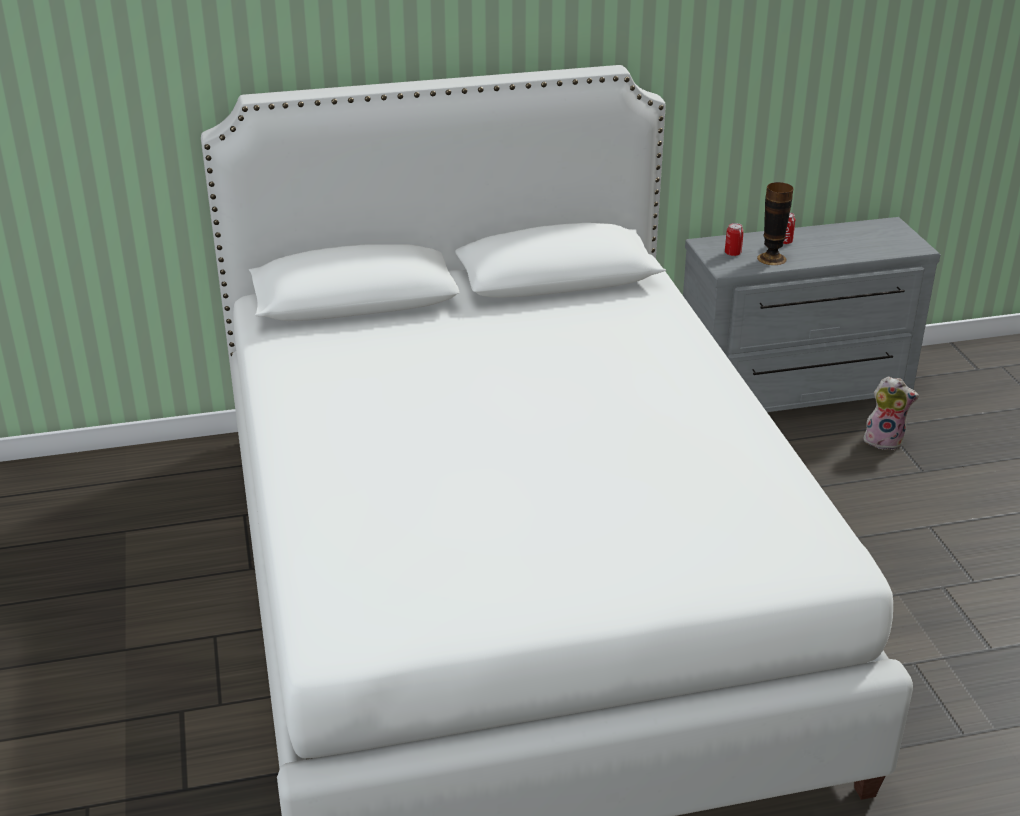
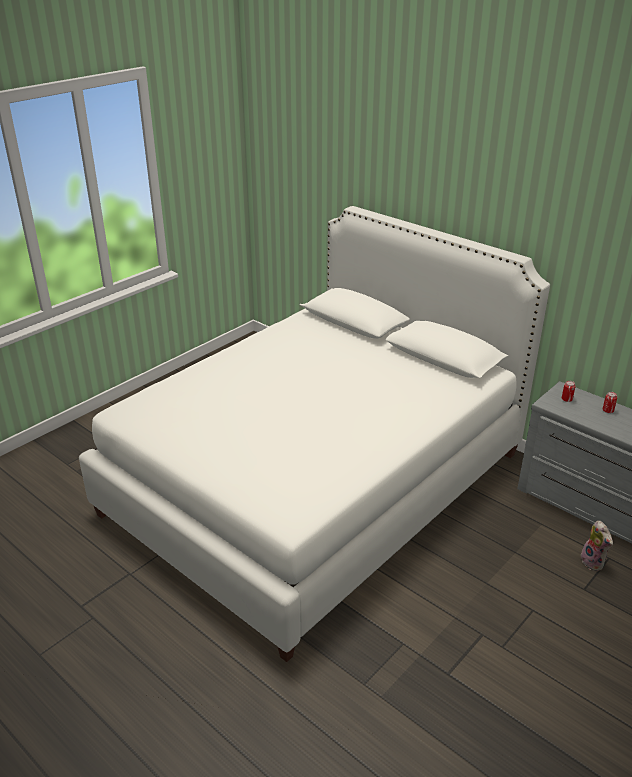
camera: 55 degrees right, 0 degrees up
(771, 258) = (581, 413): vase -> none

